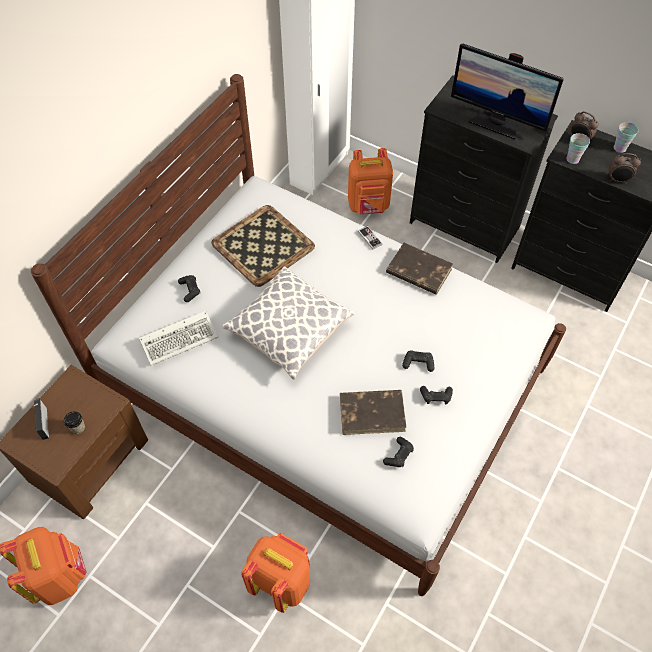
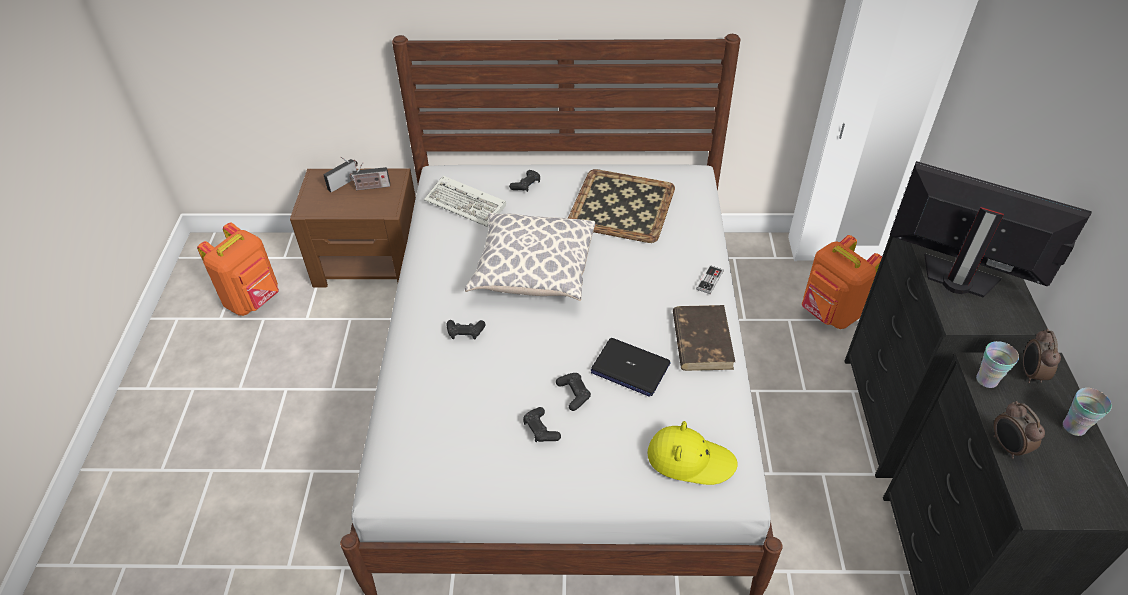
camera: 60 degrees right, 10 degrees down
(70, 403) = (371, 187): none -> radio
(78, 428) = (351, 203): cup -> none
(281, 581) = (324, 460): orange backpack -> none
(372, 413) = (480, 382): brown book -> none
(398, 455) = (443, 427): black game controller -> black game controller (465, 332)
(416, 321) = (630, 368): none -> laptop
(496, 123) = (958, 279): monitor -> monitor turned 120 degrees clockwise
(504, 329) = (690, 459): none -> yellow hat

